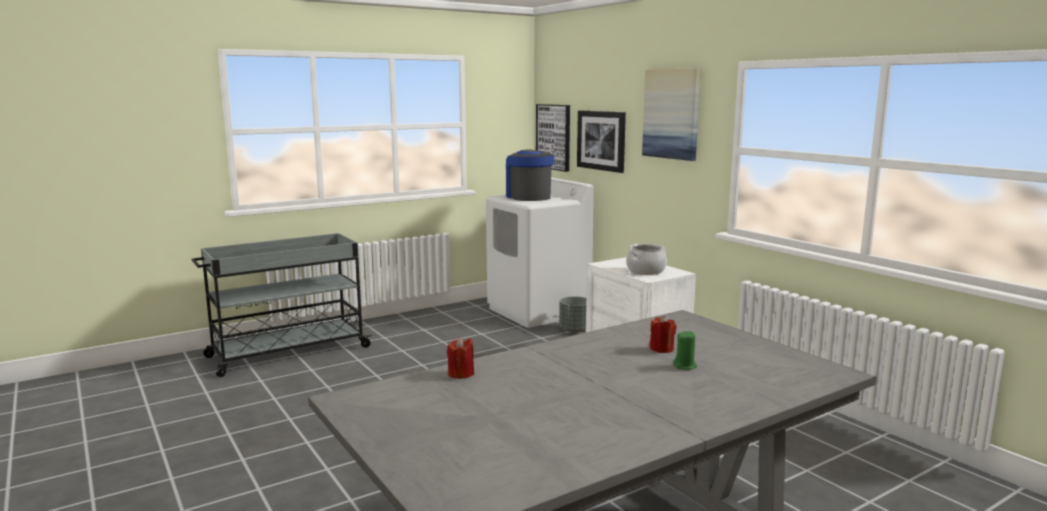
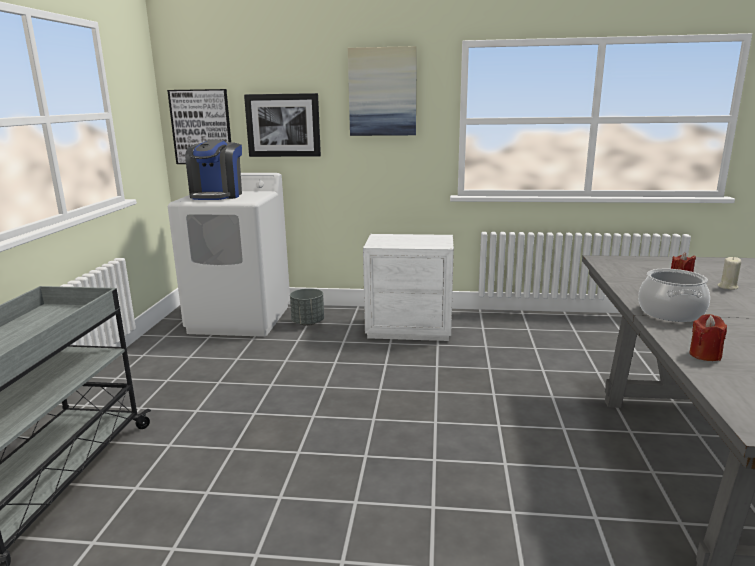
camera: 50 degrees left, 5 degrees up
(528, 197) = (217, 196): coffee machine -> coffee machine turned 105 degrees counterclockwise
(645, 270) = (420, 241): cooking pot -> cooking pot (670, 313)
(685, 366) = (727, 287): green candle -> beige candle

